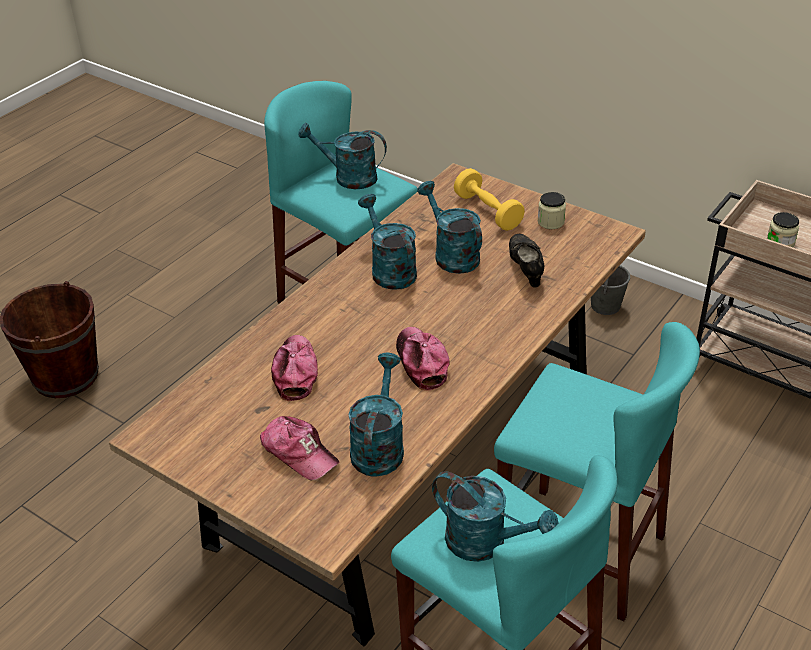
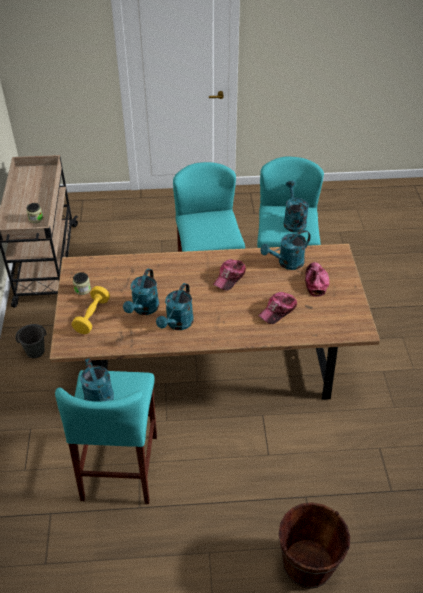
camera: 130 degrees left, 5 degrees up
(525, 269) = (132, 279): black shoe -> none

